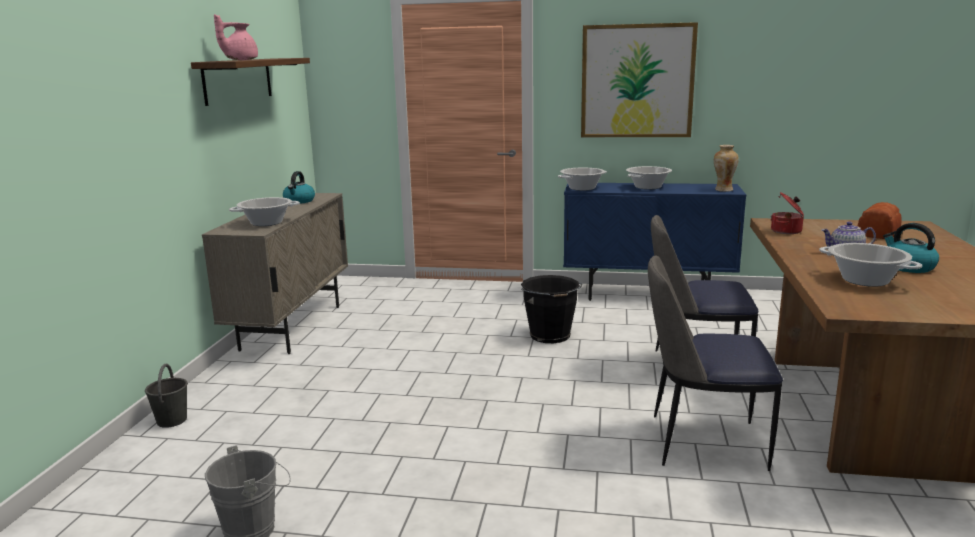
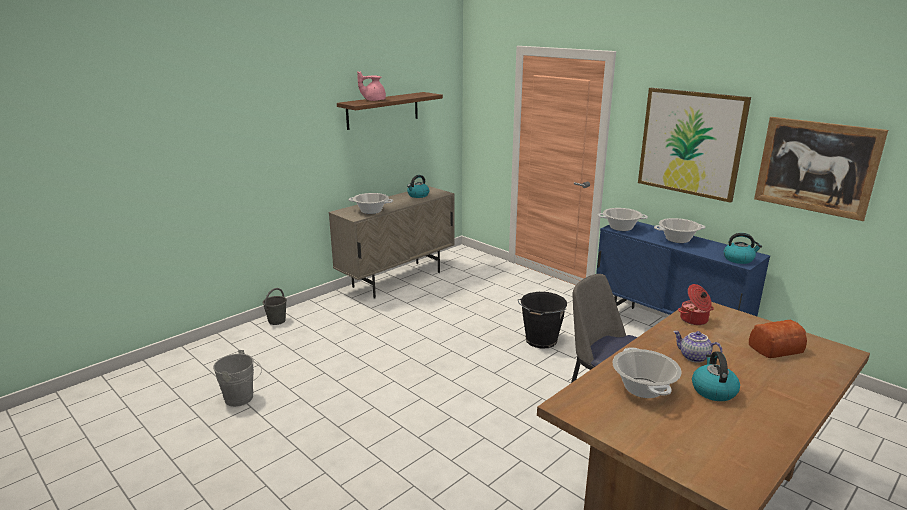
camera: 35 degrees right, 5 degrees up
(703, 442) = (527, 462): chair -> none
(723, 190) = (739, 259): vase -> kettle
(769, 84) = (816, 167): none -> picture

